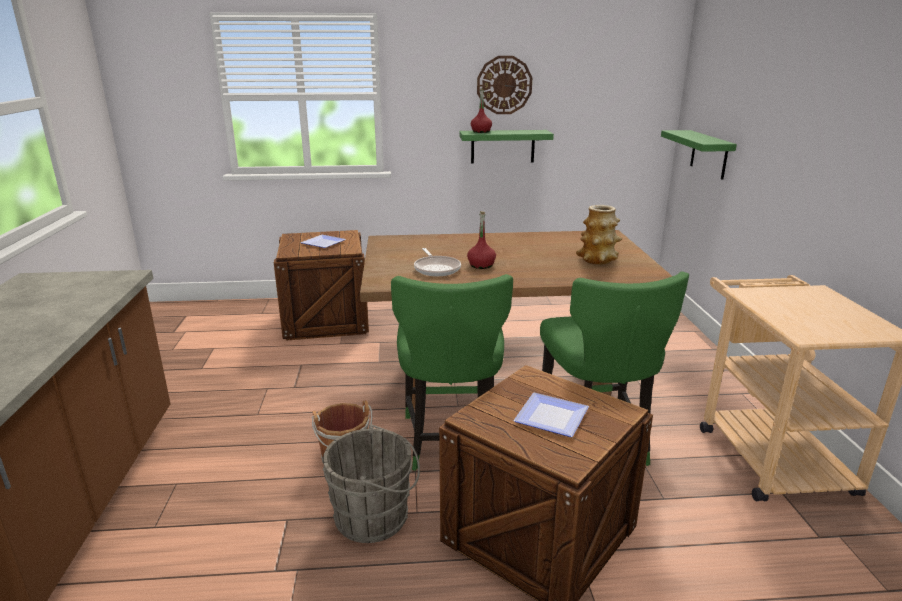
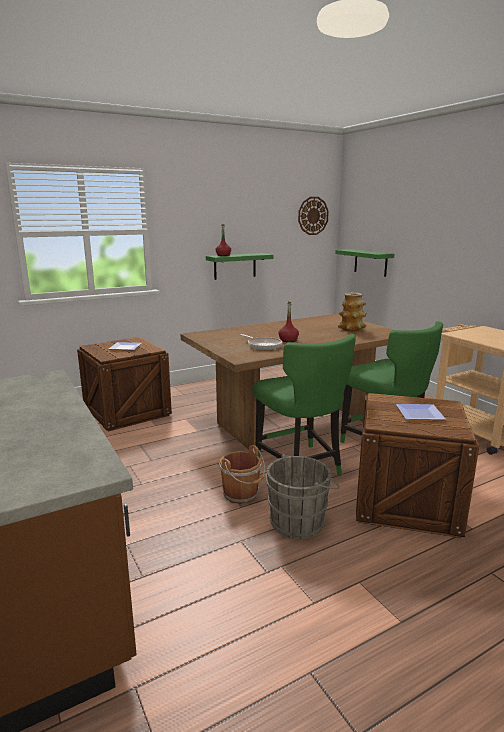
camera: 25 degrees left, 5 degrees down
(504, 85) = (234, 222): wall clock -> wall clock (313, 216)

